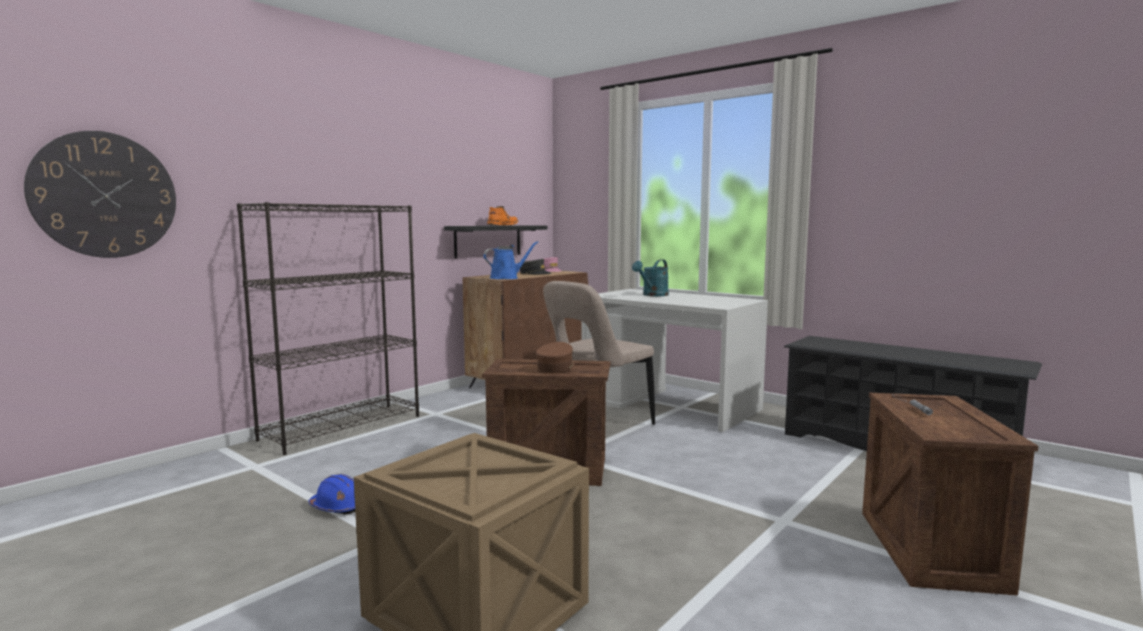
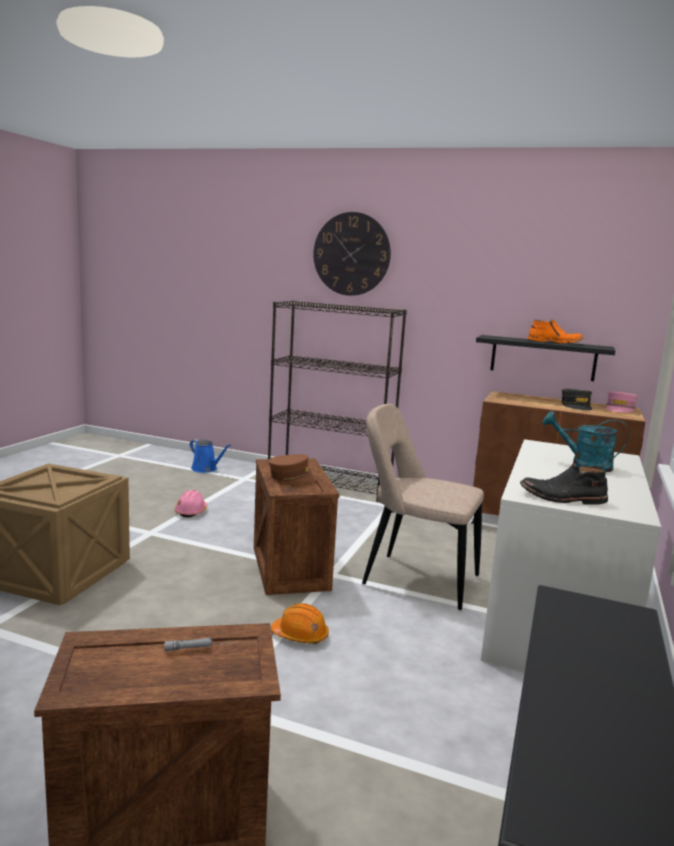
camera: 70 degrees right, 5 degrees up
(105, 195) = (227, 291): wall clock -> wall clock (351, 254)
(338, 507) = (191, 511): blue hard hat -> pink hard hat
(506, 278) = (508, 401): blue watering can -> blue watering can (206, 469)
(680, 480) = (300, 635): none -> orange hard hat
(724, 303) = (562, 498): none -> black boot

